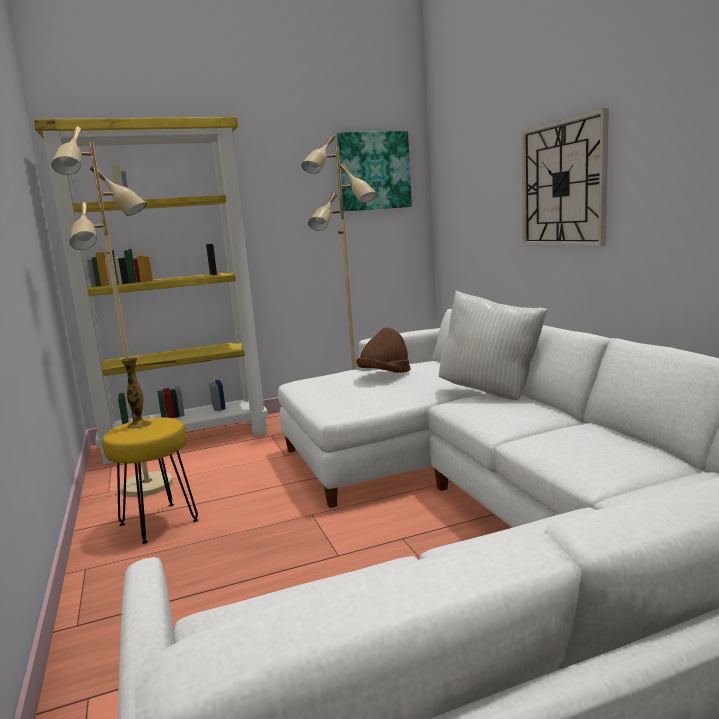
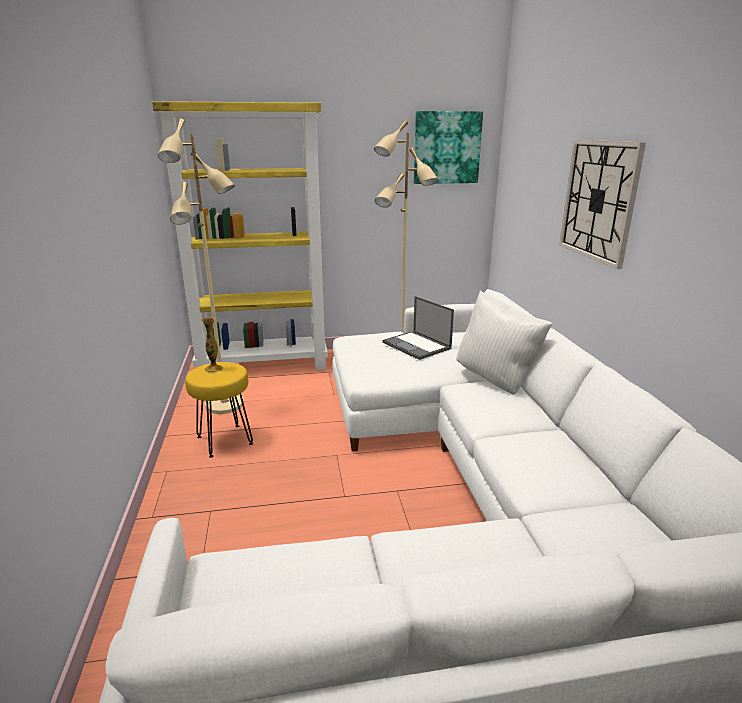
camera: 10 degrees right, 10 degrees up
(384, 375) = (417, 346): brown hat -> laptop

